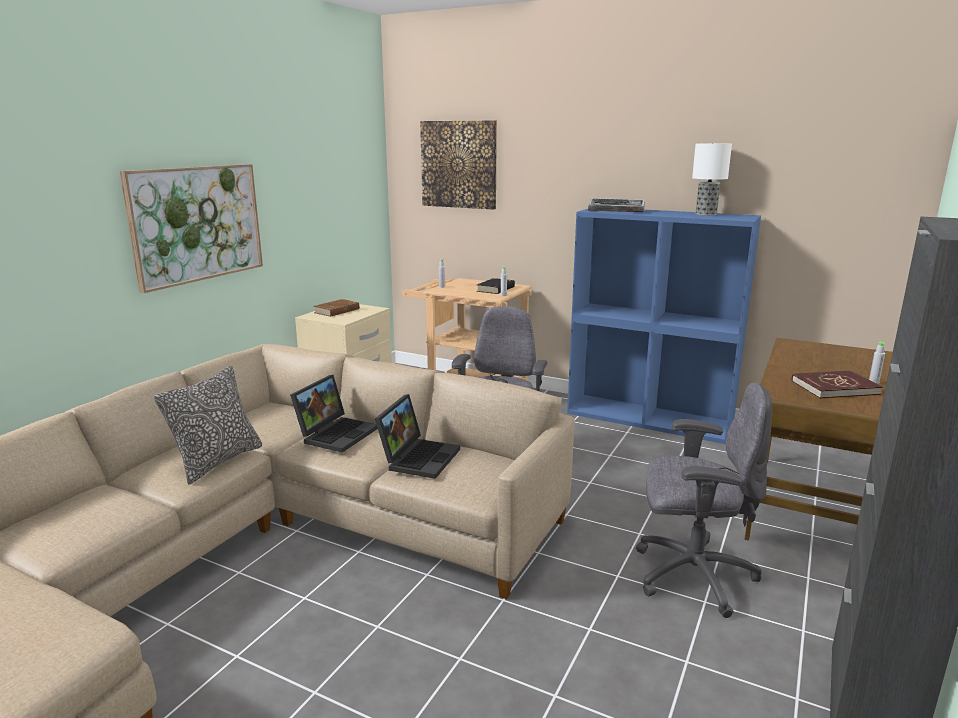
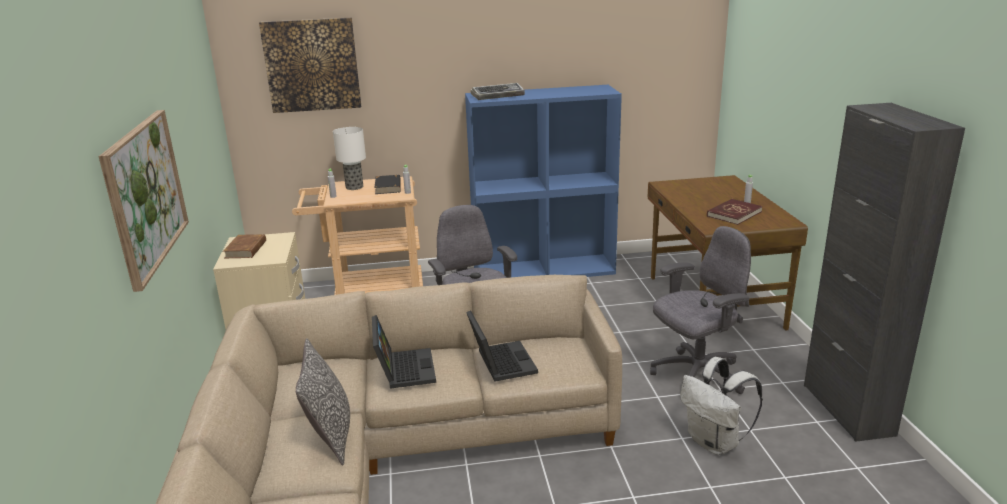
camera: 35 degrees left, 5 degrees up
(622, 653) = (715, 443): none -> white backpack
(706, 214) = (571, 89): table lamp -> table lamp (354, 187)

